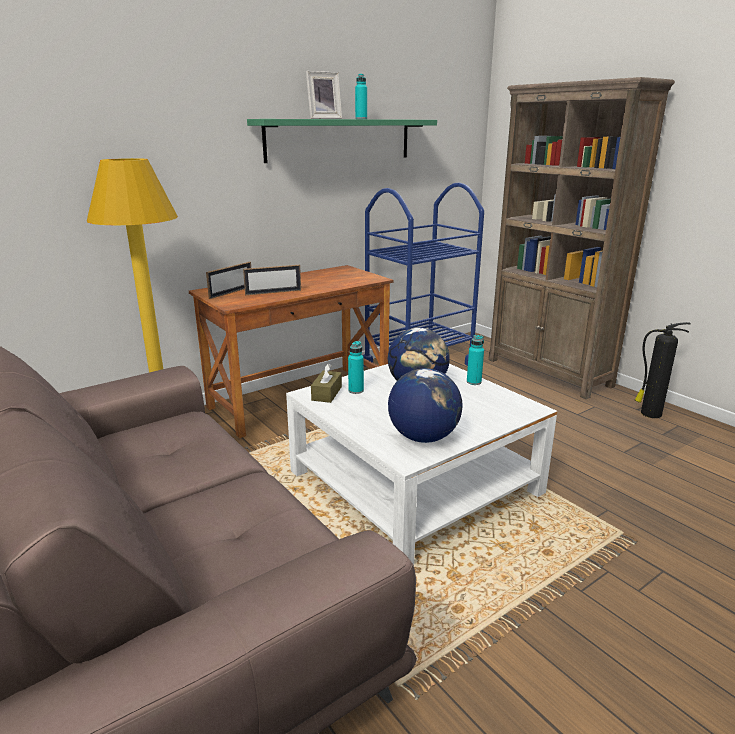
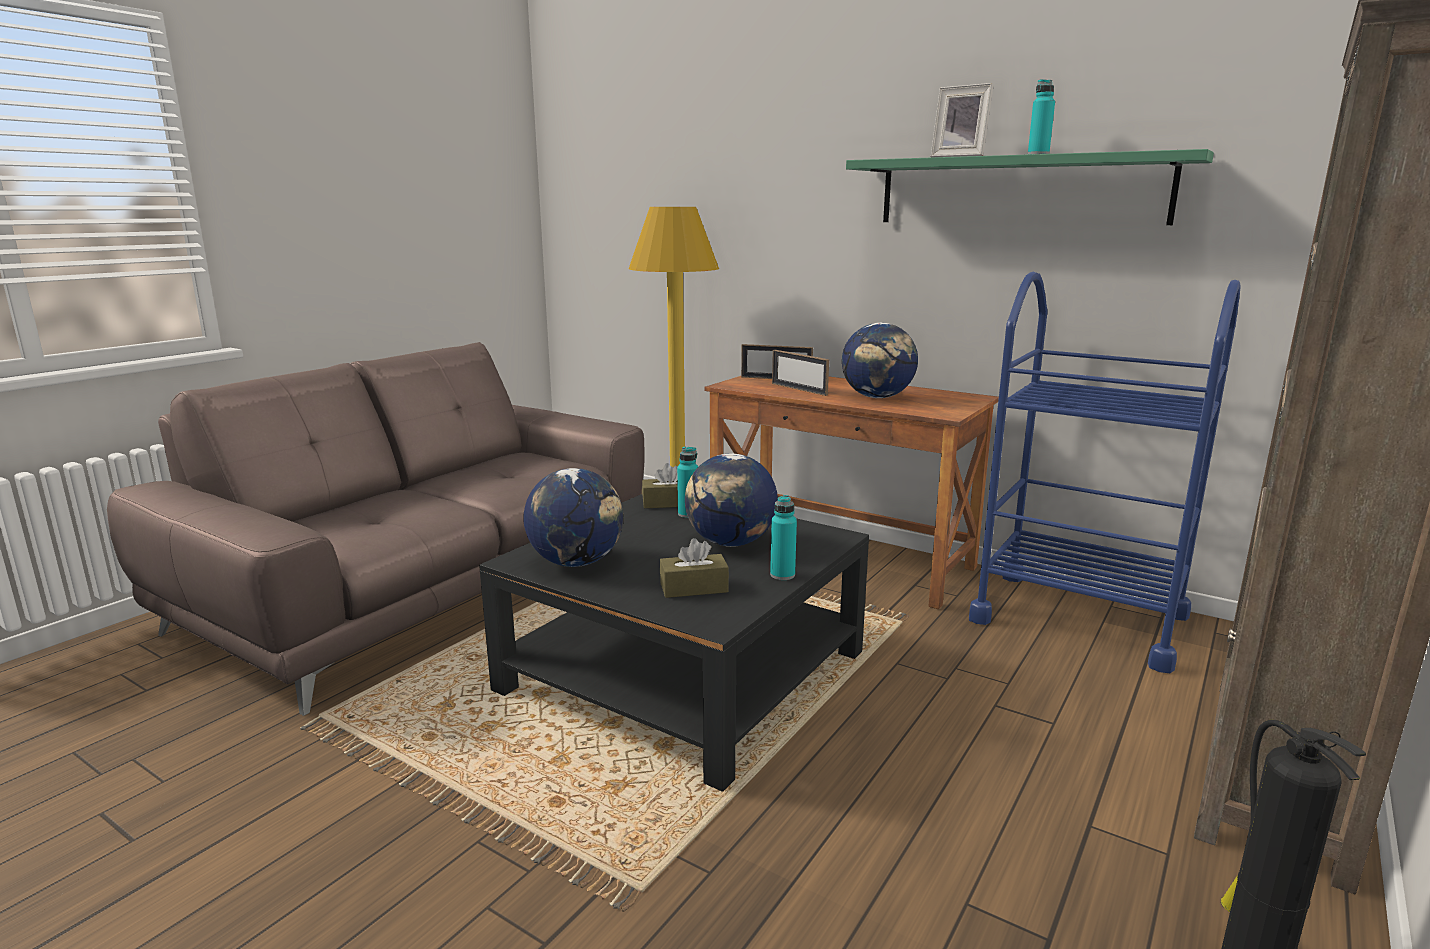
camera: 70 degrees right, 5 degrees down
(320, 282) = (877, 397): none -> globe
(414, 482) = (684, 671): white coffee table -> black coffee table
(482, 407) = (694, 588): none -> brown tissue box

